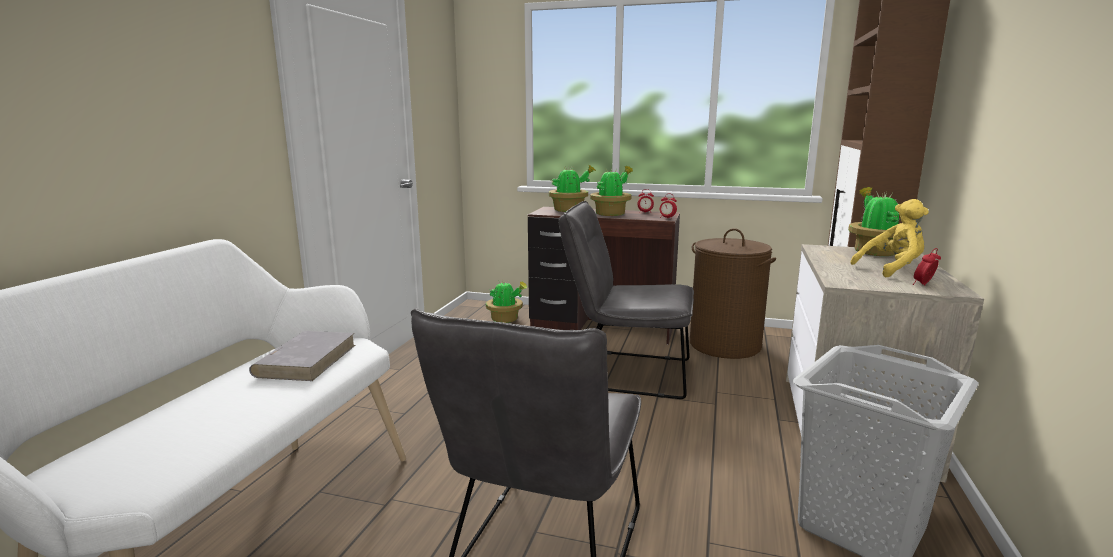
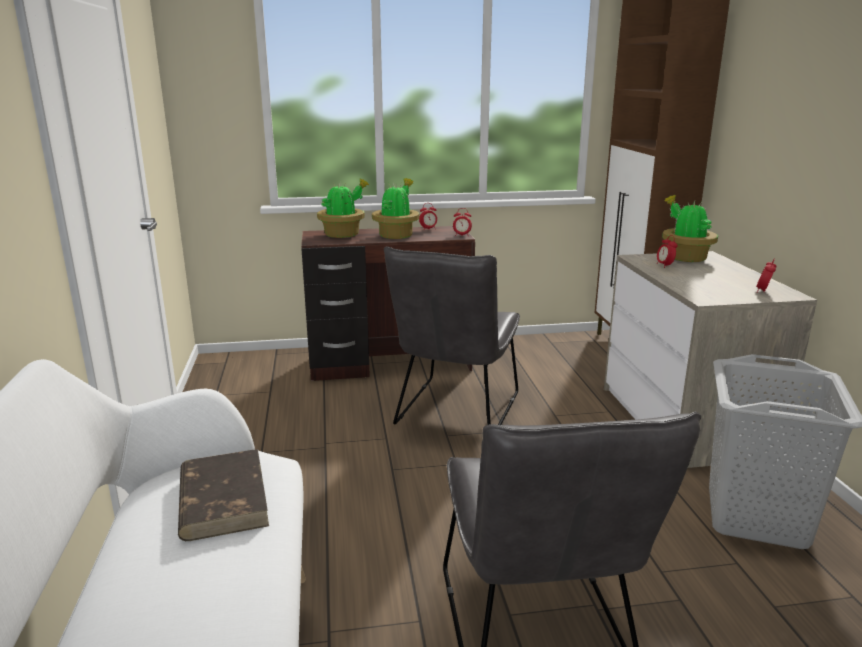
camera: 25 degrees left, 5 degrees up
(307, 360) = (222, 498): grey book -> brown book
(506, 319) = (271, 373): potted plant -> none
(625, 372) = (454, 413): grey chair -> grey chair turned 60 degrees counterclockwise
(724, 345) = (524, 361): brown laundry basket -> none
(840, 255) = (664, 266): none -> alarm clock
(891, 269) = (721, 276): yellow plush toy -> none

